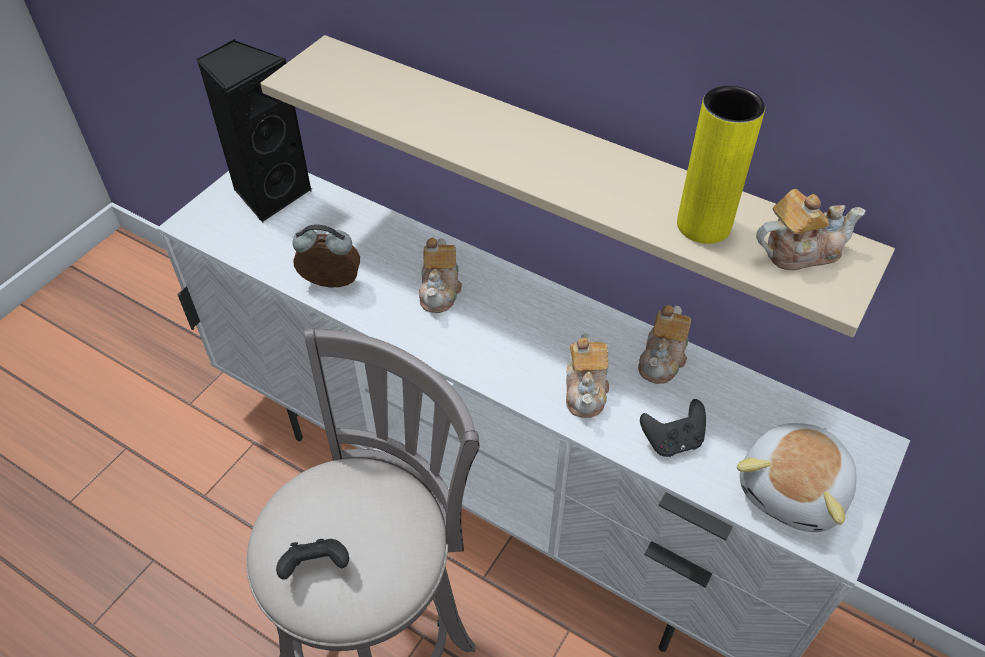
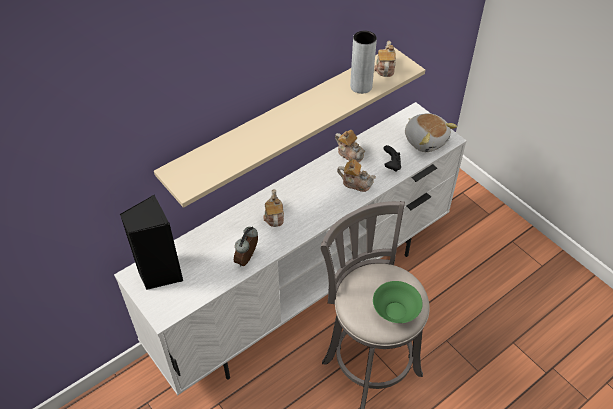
camera: 70 degrees left, 0 degrees up
(316, 567) = (395, 310): black game controller -> green bowl
(440, 290) = (274, 216): teapot -> teapot turned 120 degrees counterclockwise
(703, 225) = (361, 86): yellow vase -> grey vase

